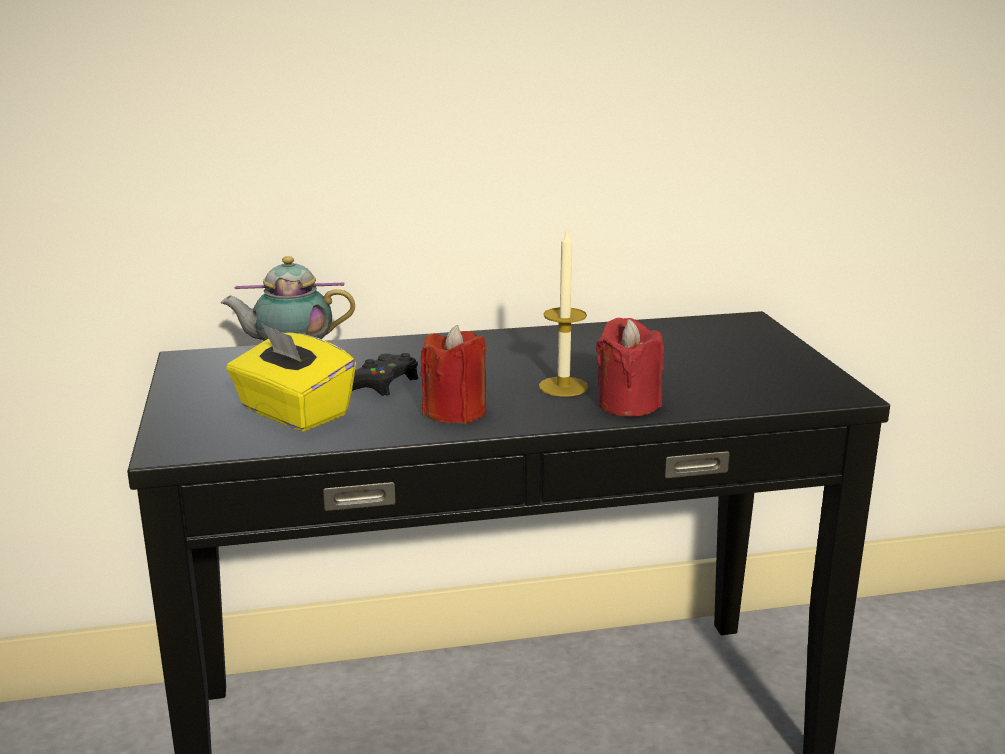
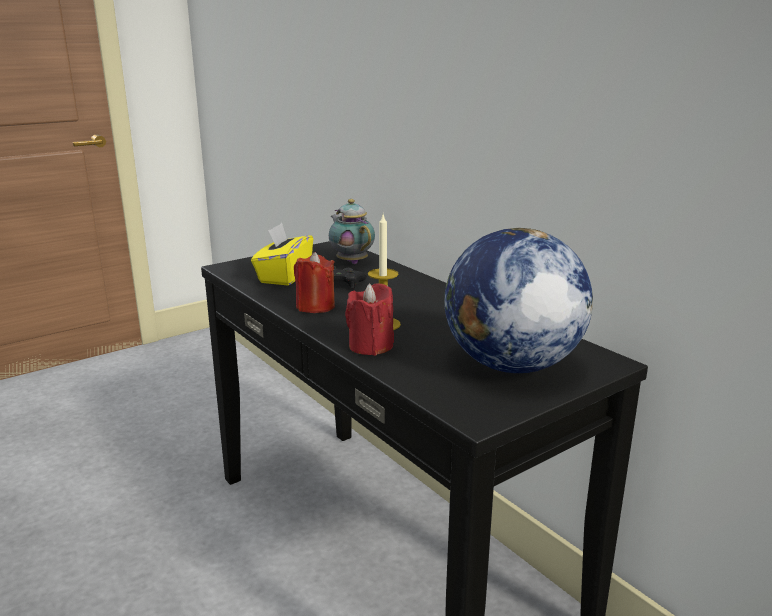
camera: 65 degrees right, 0 degrees up
(731, 355) = (510, 365): none -> globe

